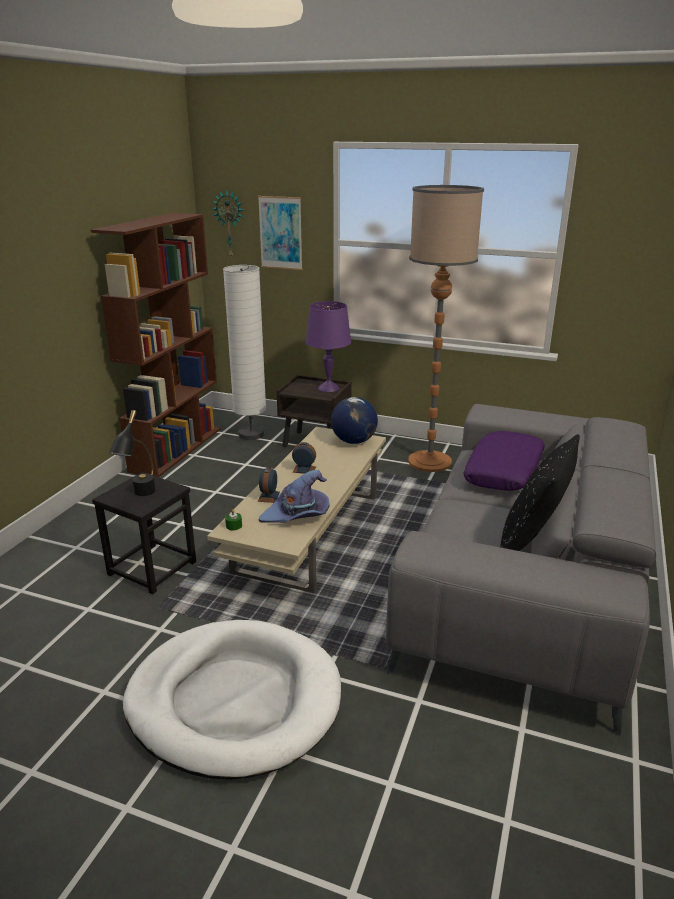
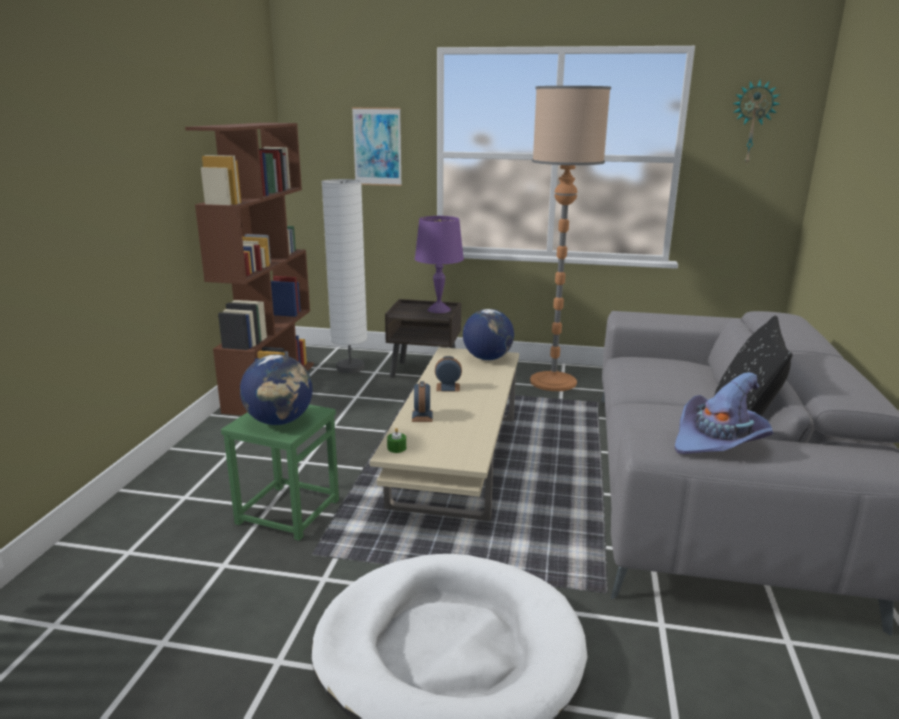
camera: 10 degrees left, 5 degrees down
(140, 496) = (280, 421): black table lamp -> globe
(152, 568) = (287, 511): black stool -> green stool
(230, 224) = (319, 139): wall clock -> wall clock (752, 122)
(297, 515) = (464, 432): purple hat -> purple hat (719, 440)
(504, 471) = (668, 373): purple pillow -> none

